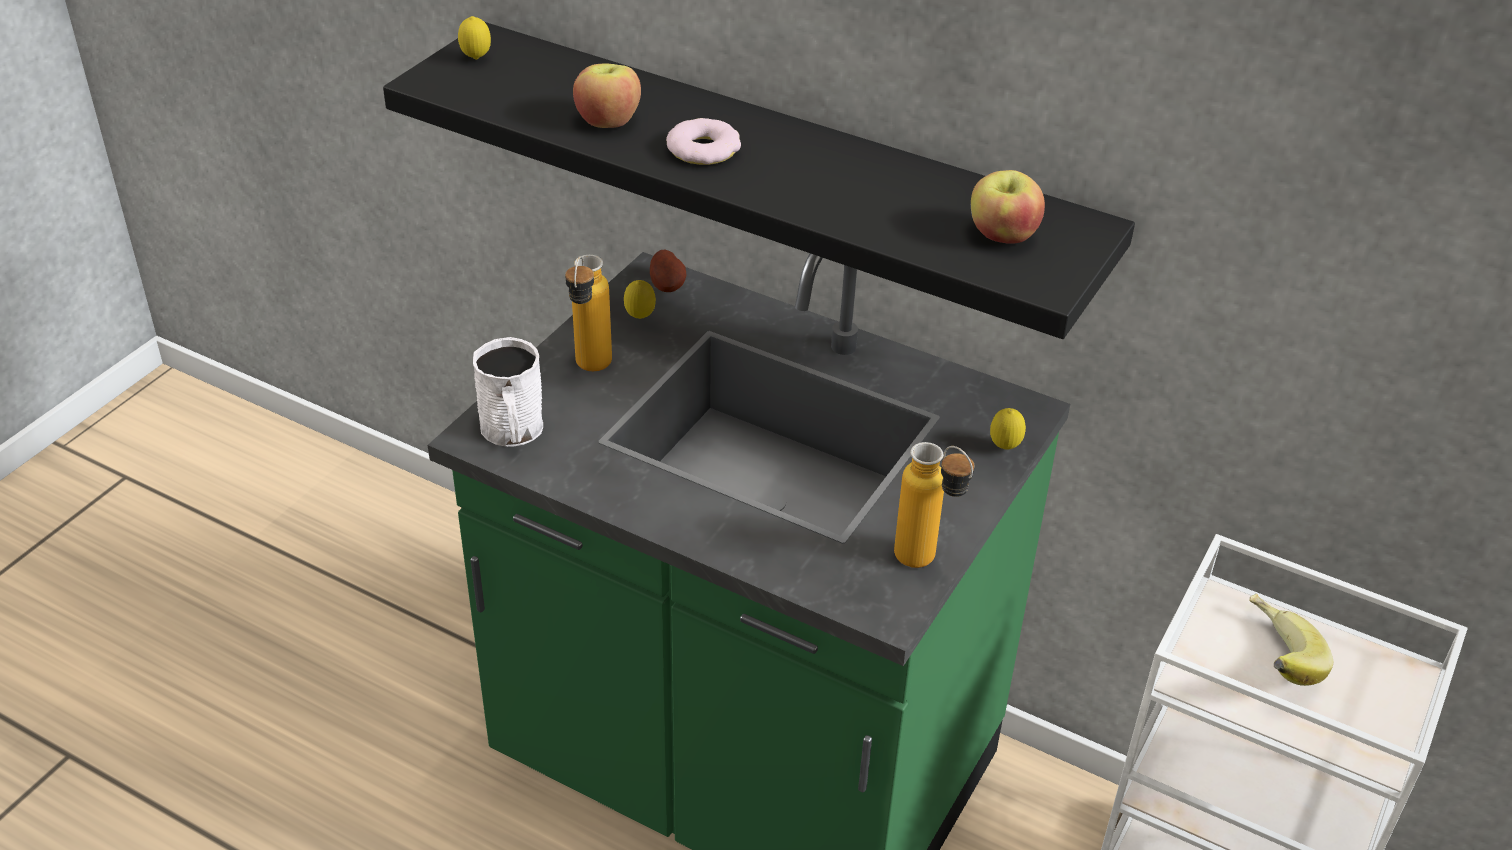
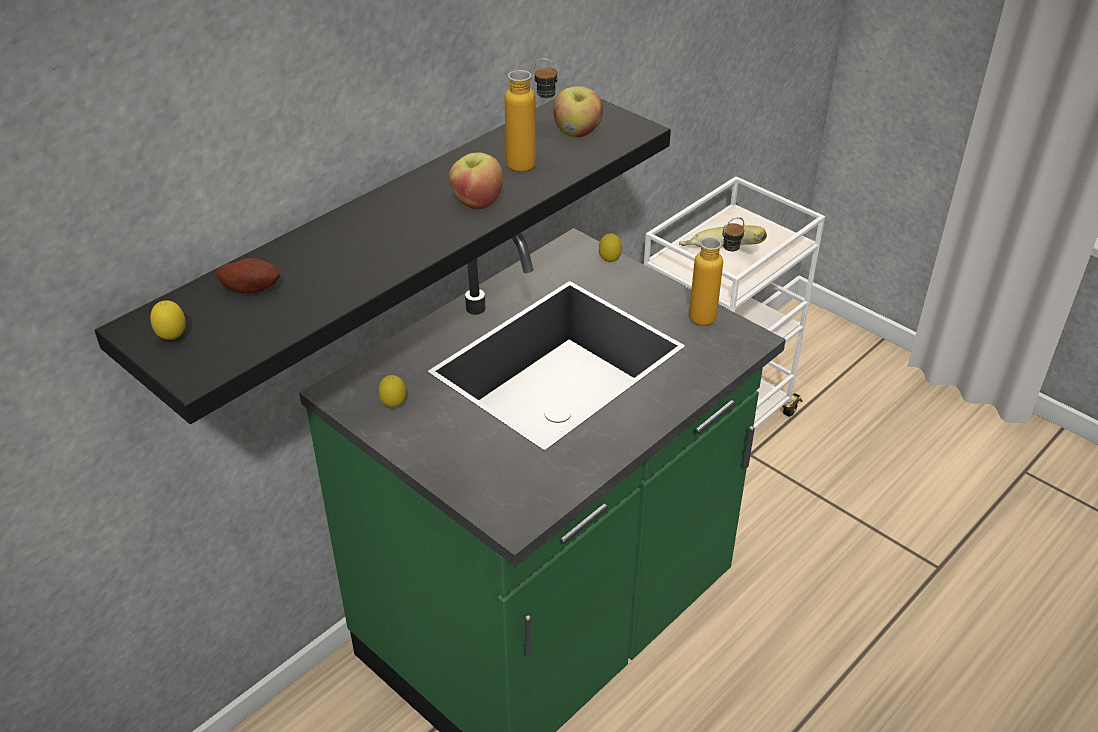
camera: 75 degrees left, 0 degrees up
(513, 432) = (516, 498): white mug -> none
(590, 371) = (453, 443): bottle -> bottle (532, 168)
(608, 121) = (336, 274): apple -> apple (476, 202)
(668, 285) = (357, 384): potato -> potato (251, 288)
(703, 149) = (408, 233): donut -> none

